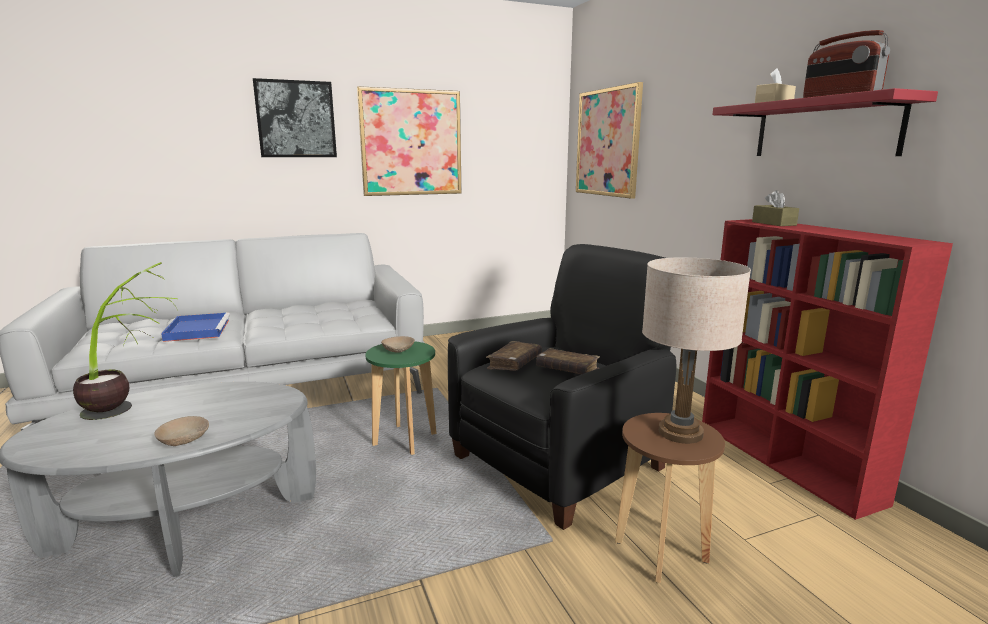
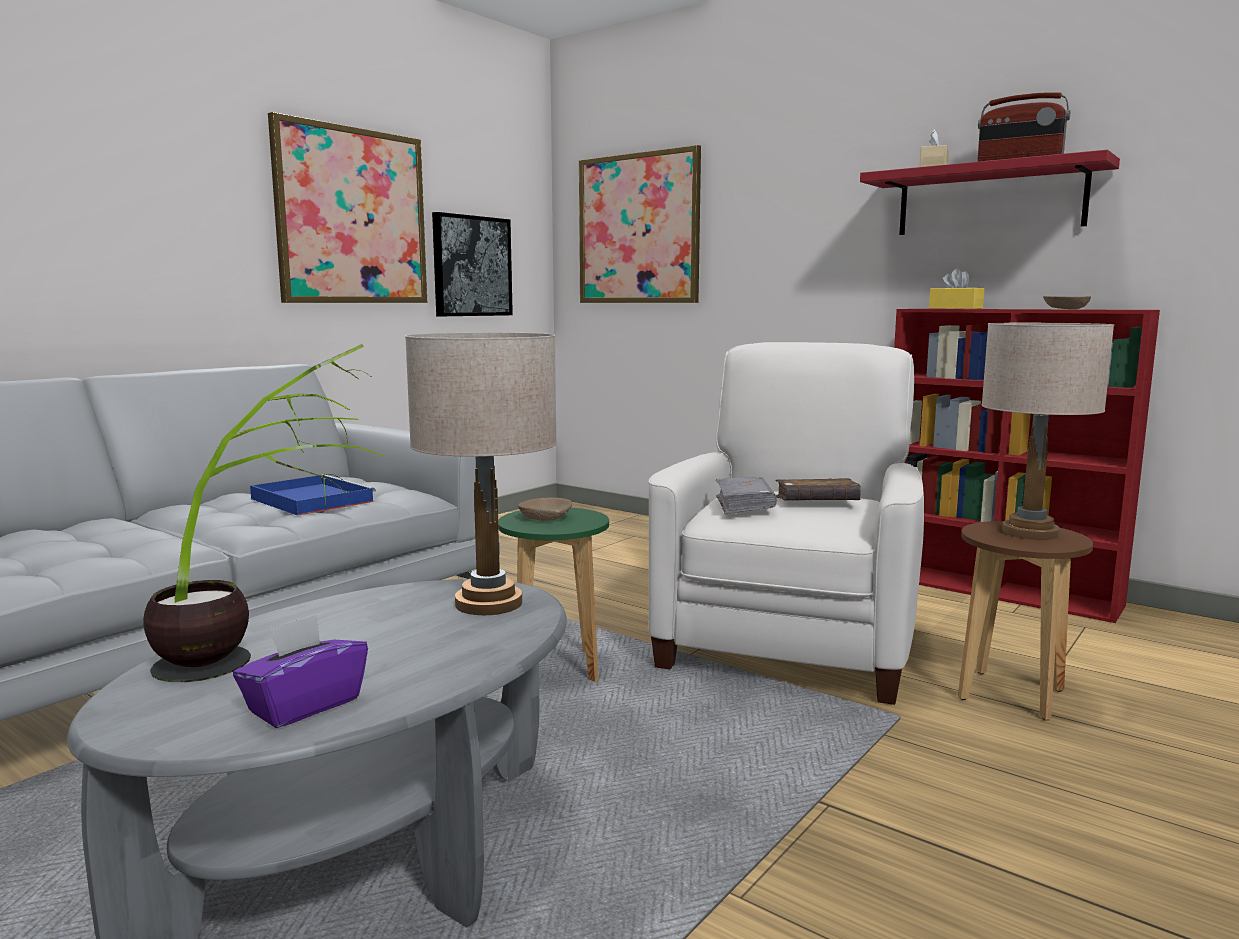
camera: 30 degrees left, 5 degrees down
(90, 446) = (304, 706): none -> purple tissue box
(184, 439) = (460, 660): beige bowl -> beige bowl (1066, 309)
(197, 329) = (104, 545): blue tray -> blue tray (310, 500)
(262, 405) = (488, 603): none -> beige table lamp
(296, 119) = (166, 158): picture -> picture (471, 266)
(514, 363) = (744, 505): brown book -> grey book
(560, 461) = (789, 643): black armchair -> white armchair
(773, 223) = (955, 308): brown tissue box -> yellow tissue box

